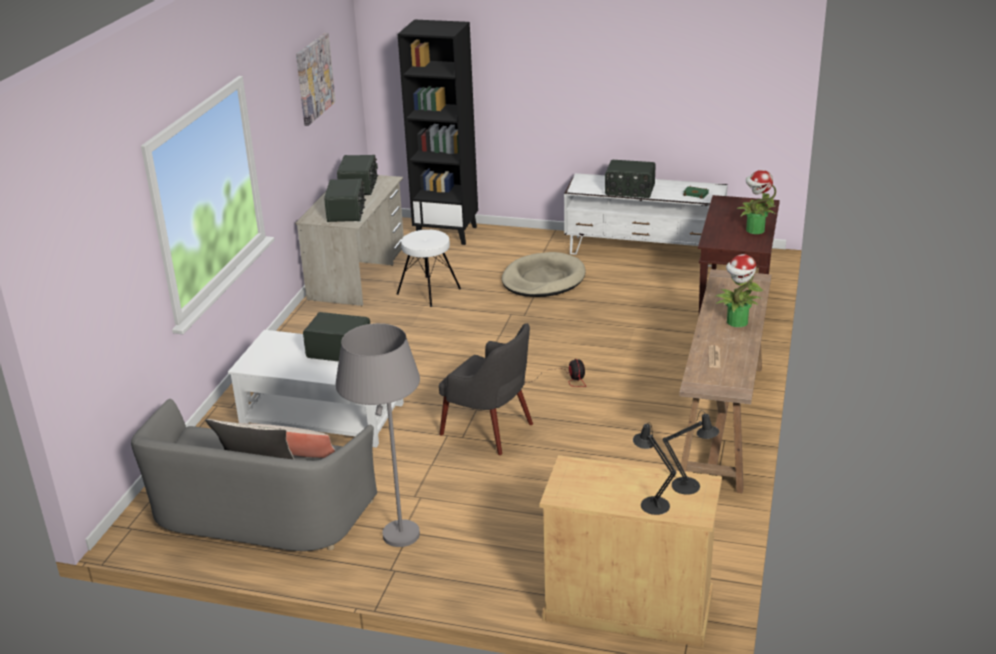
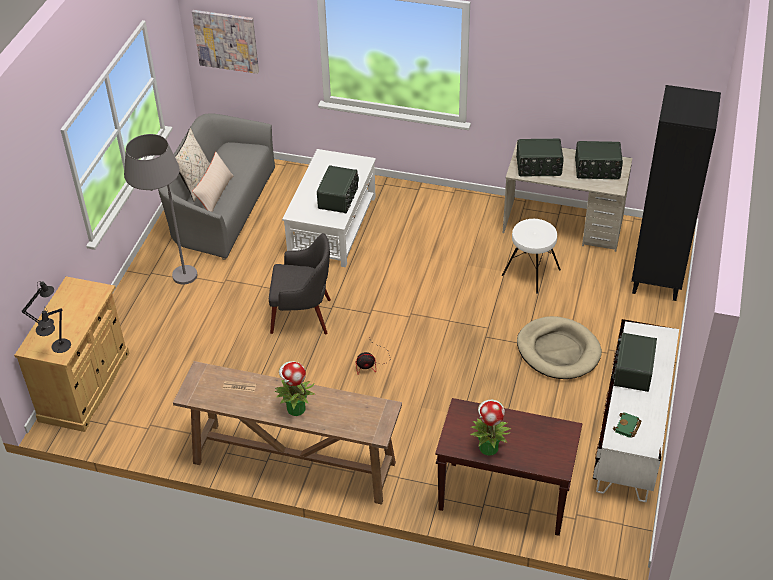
camera: 90 degrees right, 15 degrees up
(314, 78) = (607, 63): picture -> picture (226, 41)
(488, 429) = (302, 316): grey armchair -> grey armchair turned 120 degrees counterclockwise

